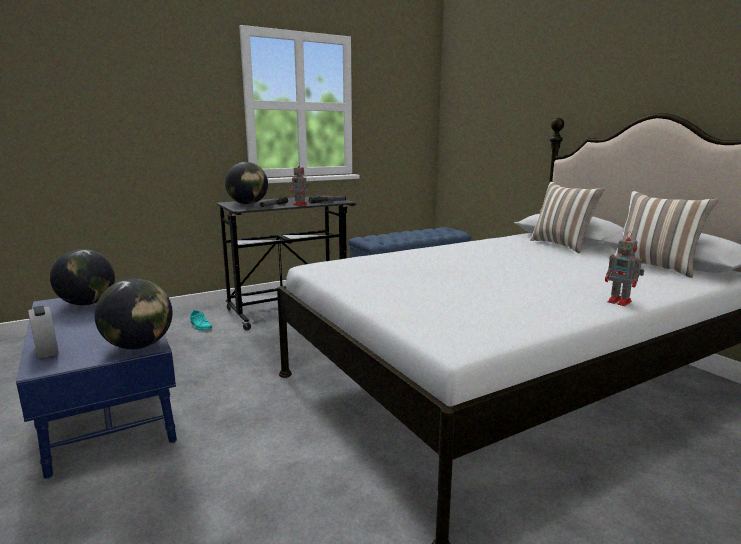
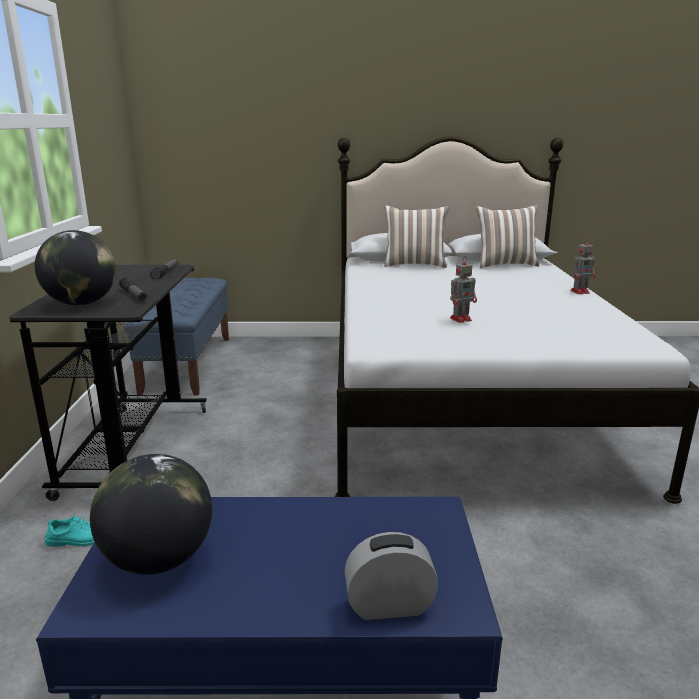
camera: 60 degrees left, 5 degrees up
(139, 346) = (429, 518): globe -> none
(300, 204) = (158, 284): toy robot -> toy robot (461, 319)

